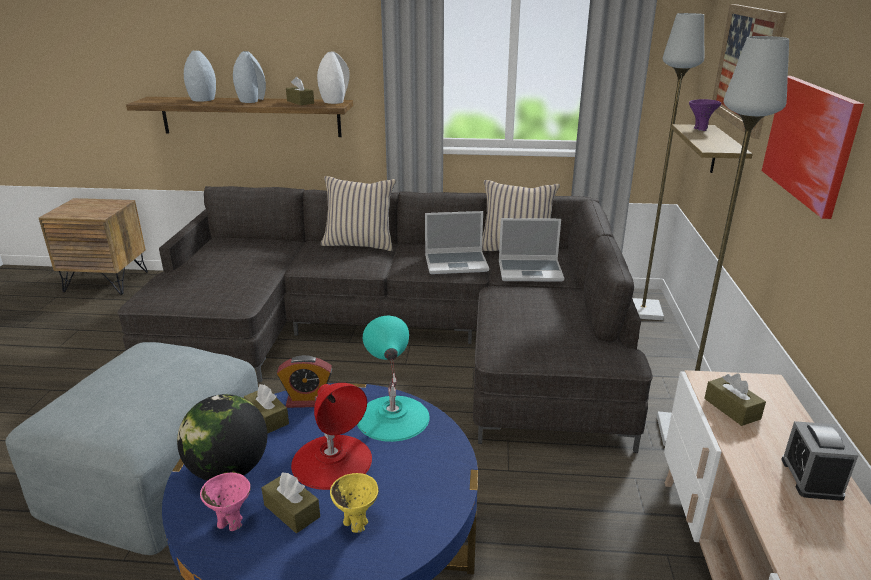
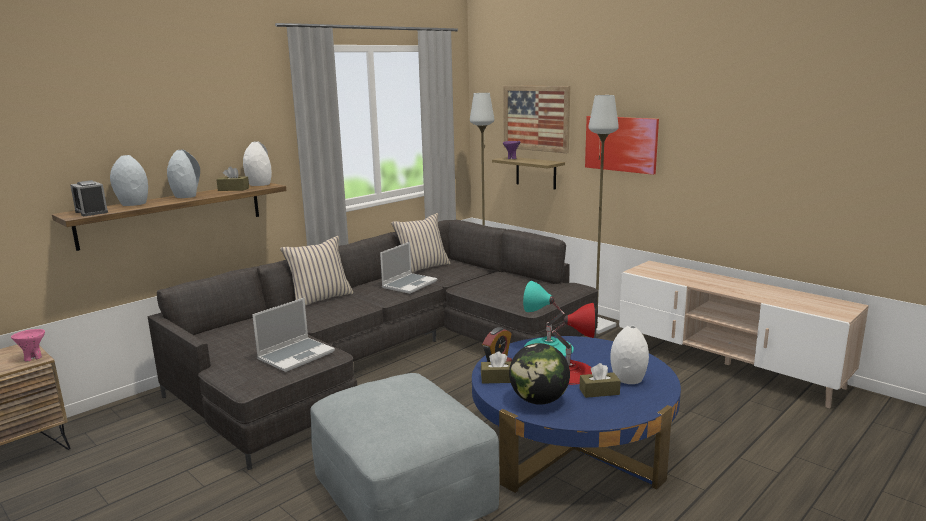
camera: 50 degrees left, 10 degrees down
(231, 523) = (590, 409): pink bowl -> pink bowl (33, 358)
(356, 523) = (628, 379): yellow bowl -> white vase
(531, 271) = (456, 273): laptop -> laptop (296, 355)
(732, 409) = (662, 275): brown tissue box -> none
(811, 478) = (719, 280): alarm clock -> alarm clock (91, 212)

